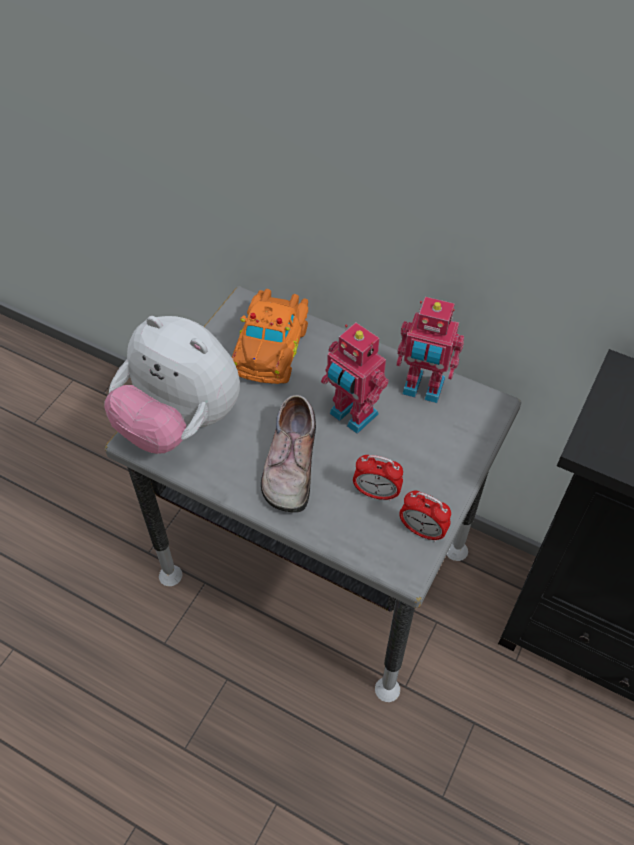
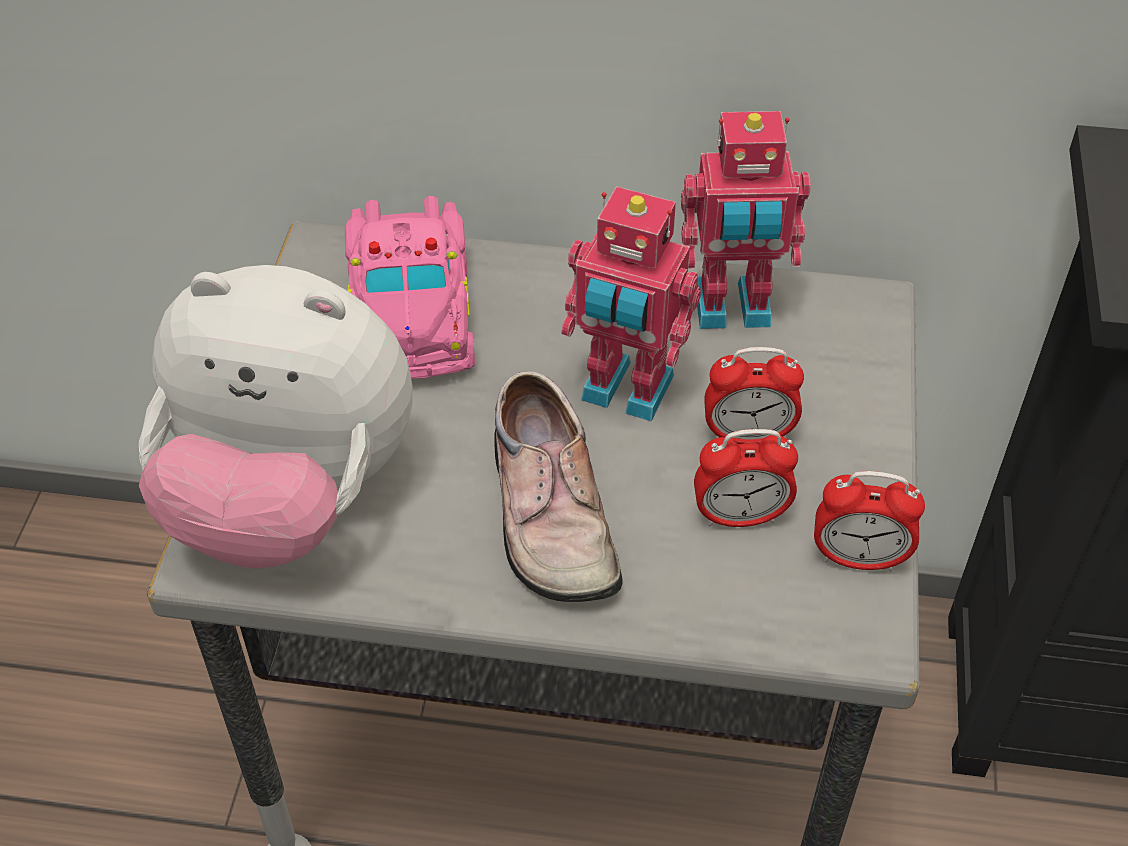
camera: 20 degrees left, 5 degrees down
(272, 346) = (413, 311): orange toy car -> pink toy car
(399, 454) = (748, 436): none -> alarm clock

